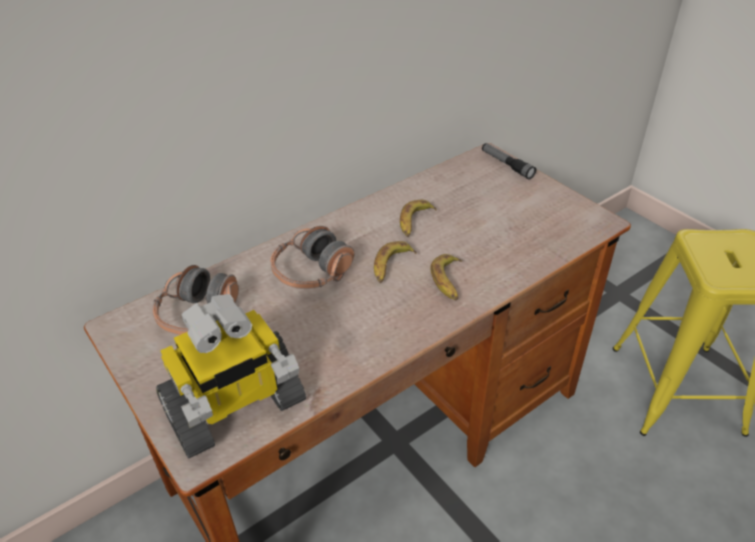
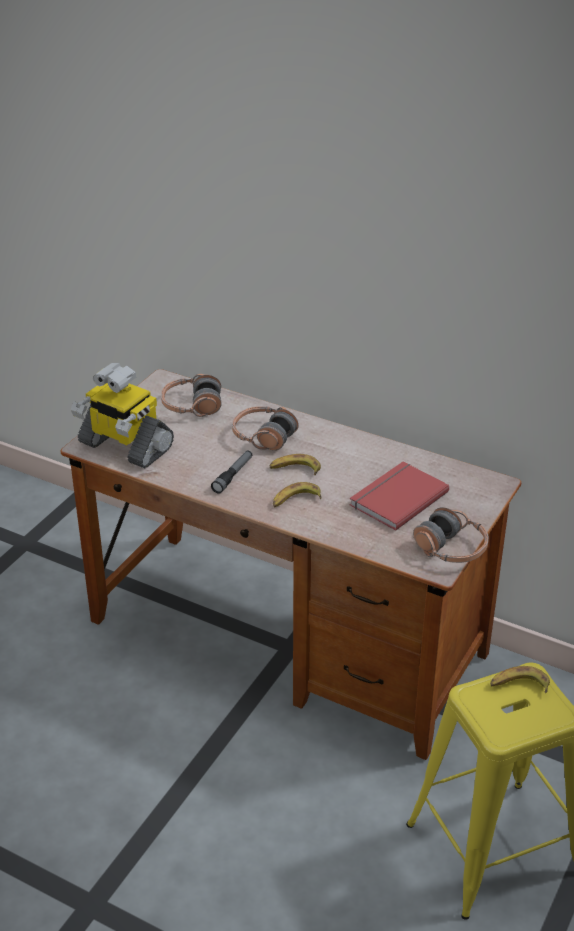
camera: 65 degrees right, 5 degrees down
(414, 222) = (358, 467): banana -> banana (519, 685)
(479, 214) = (396, 497): none -> red book
(506, 165) = (487, 498): flashlight -> flashlight (233, 475)
(574, 206) = (451, 549): none -> headphones

